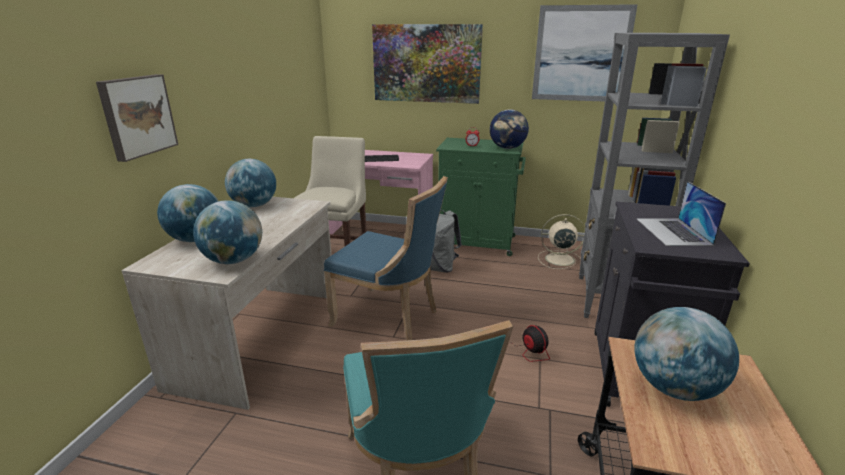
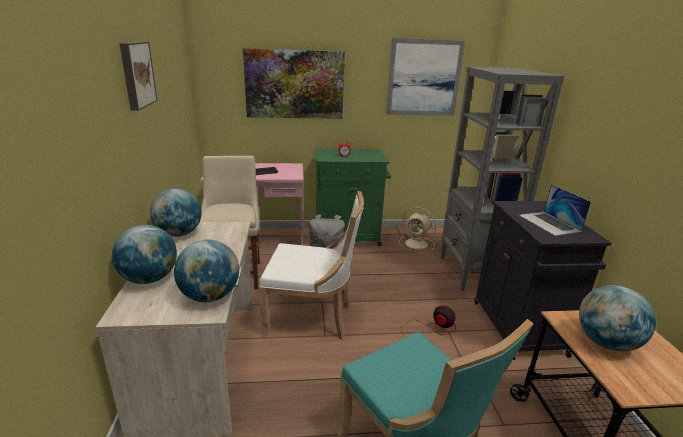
camera: 20 degrees left, 0 degrees up
(137, 116) = (89, 162): picture -> picture (136, 74)
(390, 317) = (312, 318): blue chair -> white chair
(507, 148) = (374, 157): globe -> none
(558, 259) = (417, 244): beige fan -> beige fan turned 135 degrees counterclockwise

